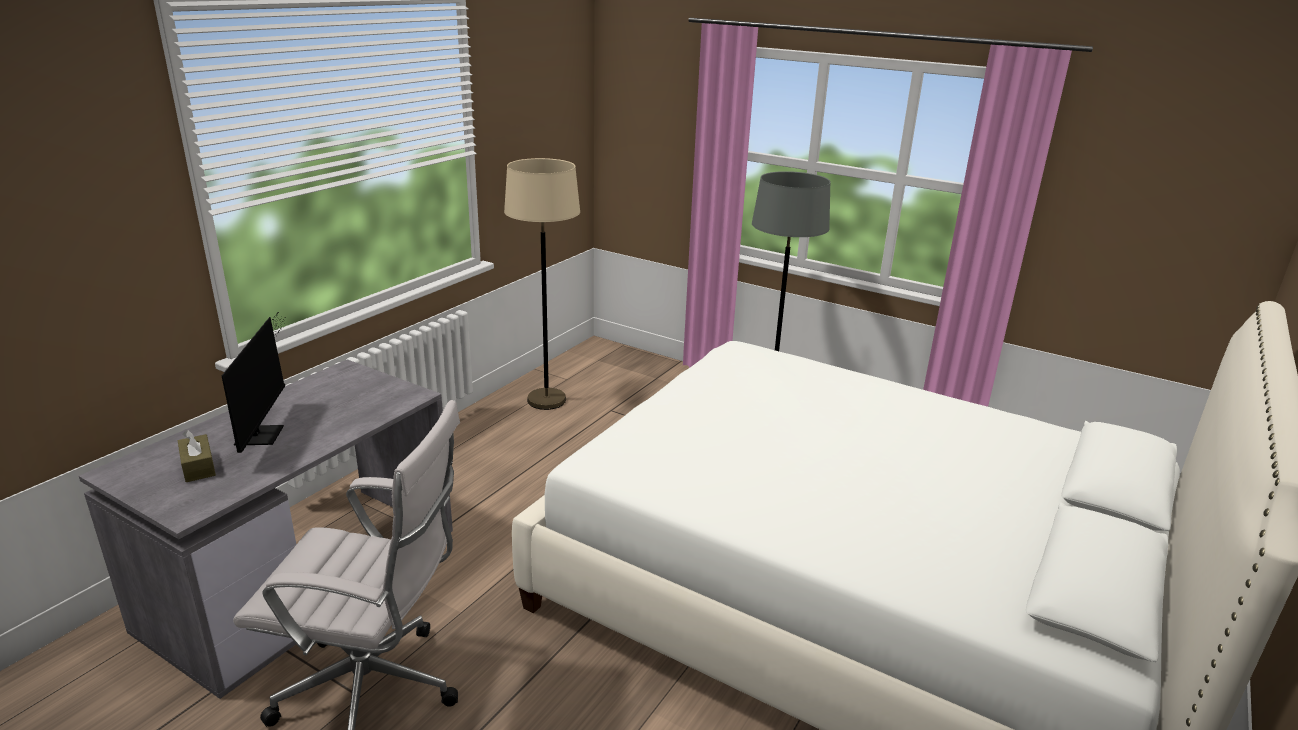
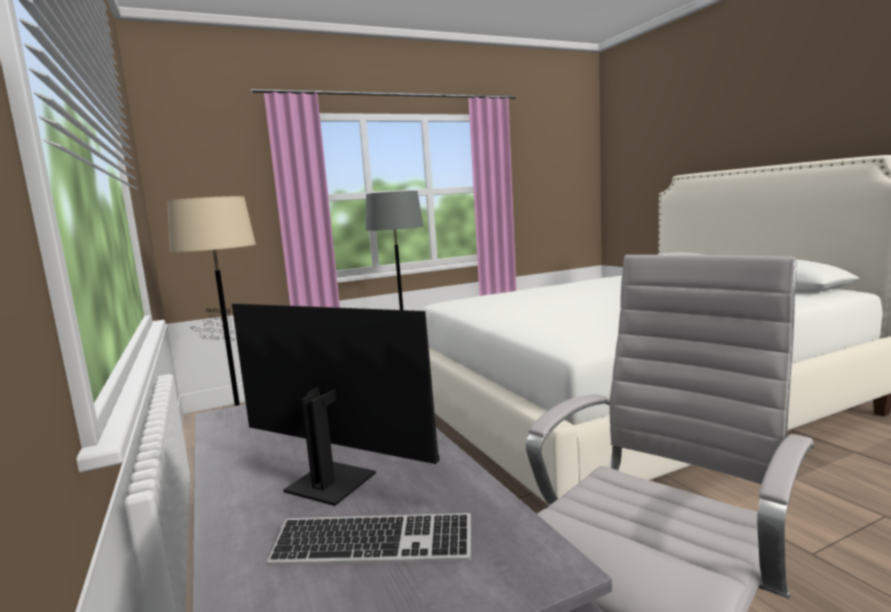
camera: 55 degrees left, 15 degrees down
(198, 467) = (373, 545): brown tissue box -> keyboard

